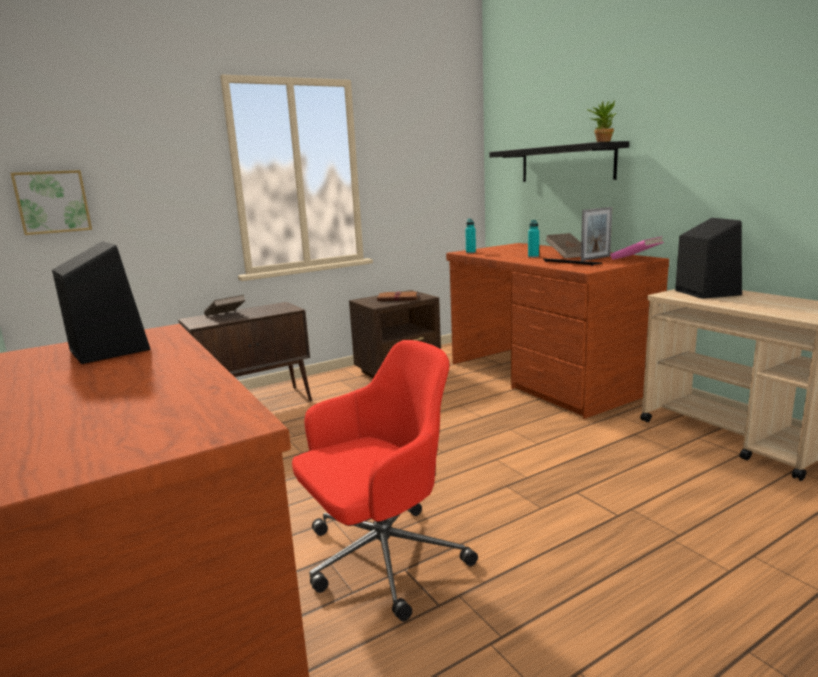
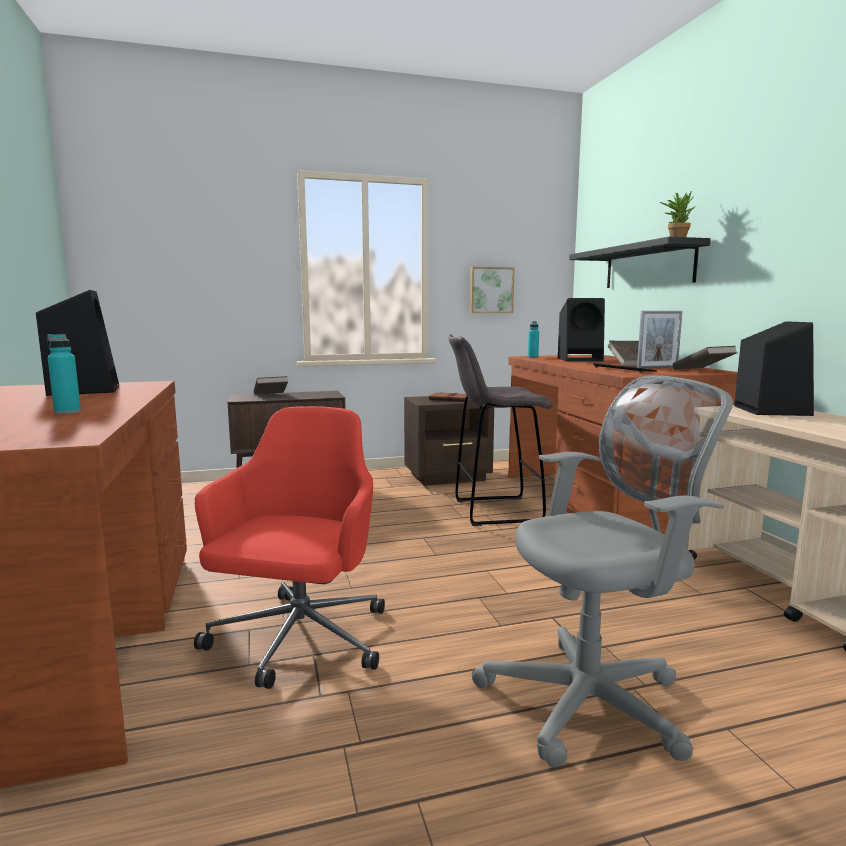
camera: 15 degrees right, 5 degrees down
(52, 202) = (135, 278): picture -> picture (491, 290)
(381, 559) = (298, 641): red office chair -> red office chair turned 60 degrees counterclockwise
(463, 400) = (494, 511): none -> grey stool
(517, 252) = (581, 359): none -> black speaker
(533, 256) = (591, 363): turquoise bottle -> turquoise bottle (67, 412)
(636, 259) = (702, 371): pink book -> brown book
(652, 557) = (593, 701): none -> grey office chair

